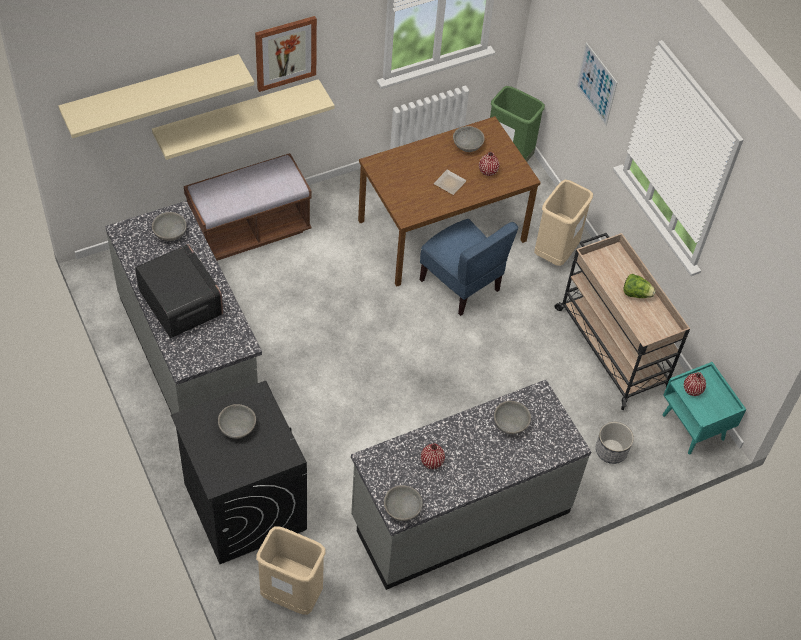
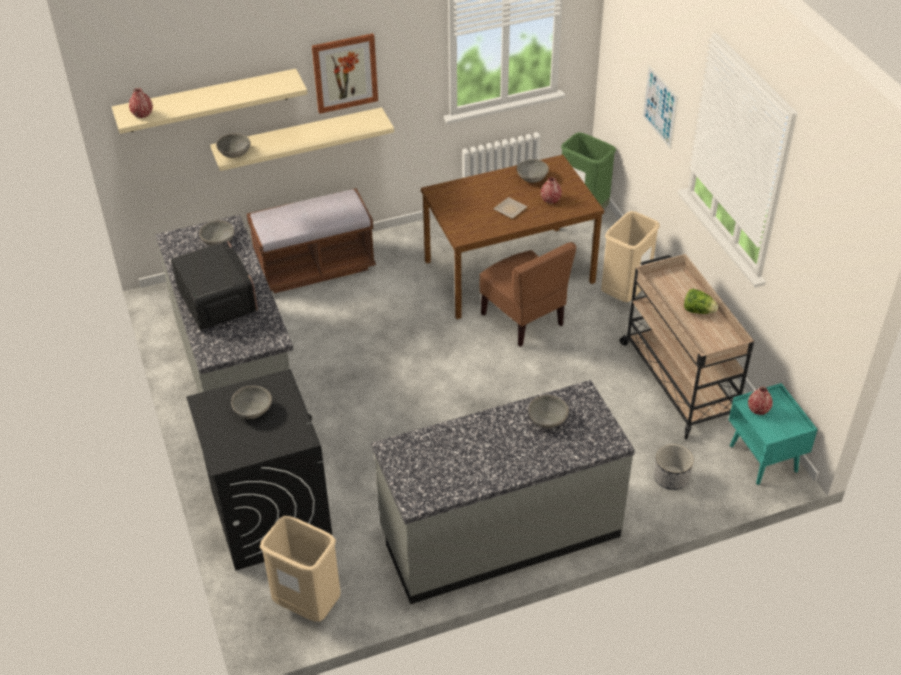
camera: 10 degrees right, 10 degrees down
(402, 509) = (420, 497): grey bowl -> grey bowl (235, 153)
(432, 462) = (457, 453): red vase -> red vase (142, 114)
(461, 285) = (523, 319): blue chair -> brown chair

